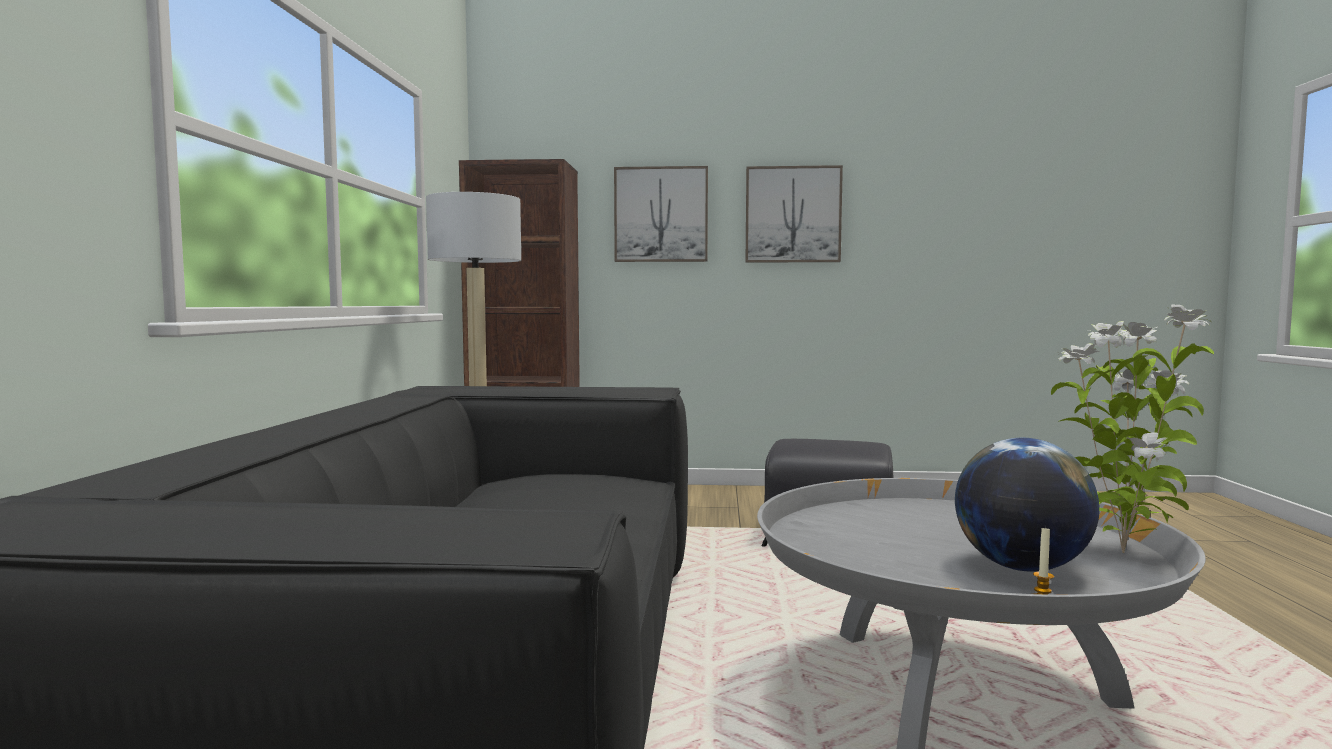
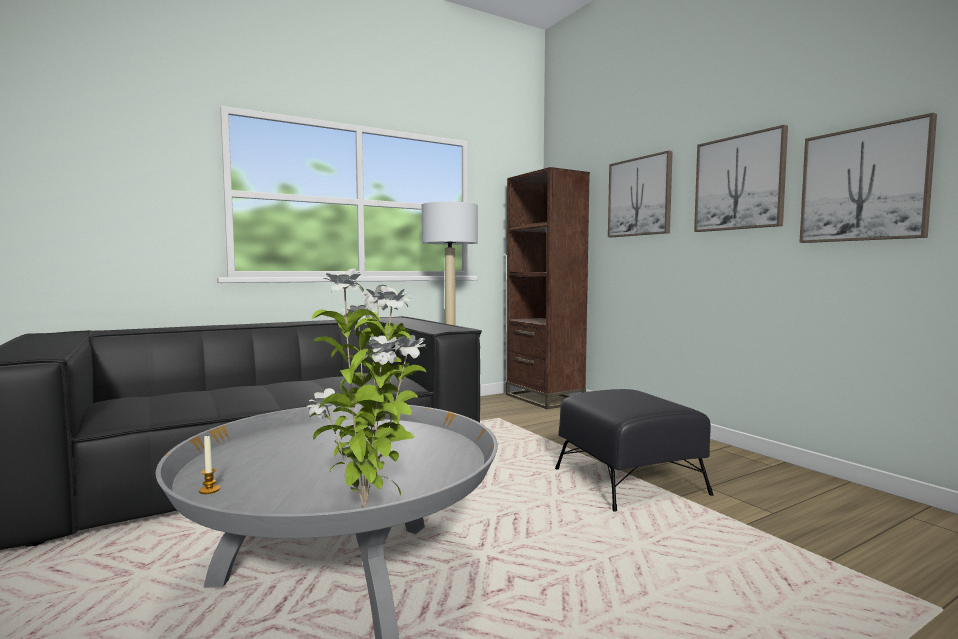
camera: 55 degrees right, 0 degrees up
(908, 231) = (863, 184): none -> picture
(1021, 567) = (288, 479): globe -> none

